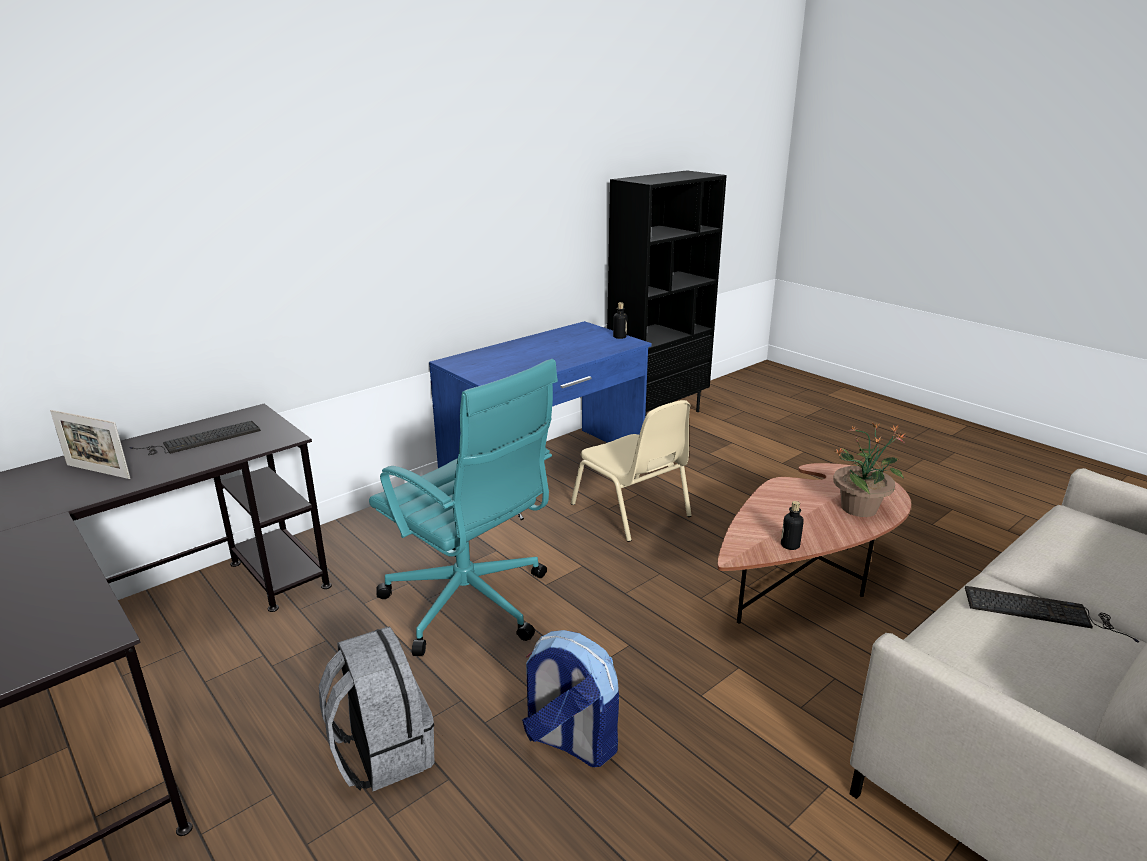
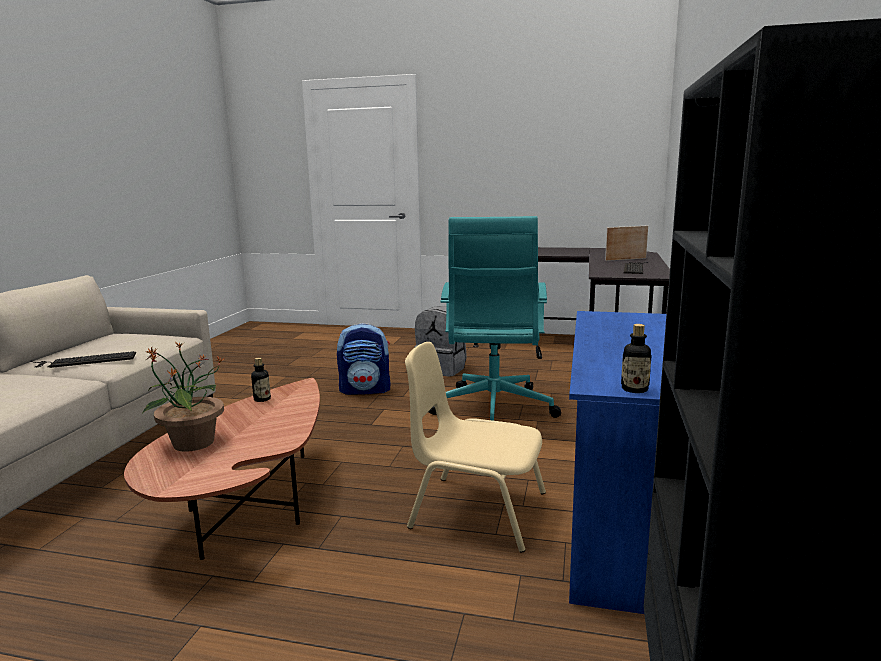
camera: 145 degrees right, 10 degrees down
(470, 605) = (493, 410): turquoise office chair -> turquoise office chair turned 90 degrees counterclockwise

